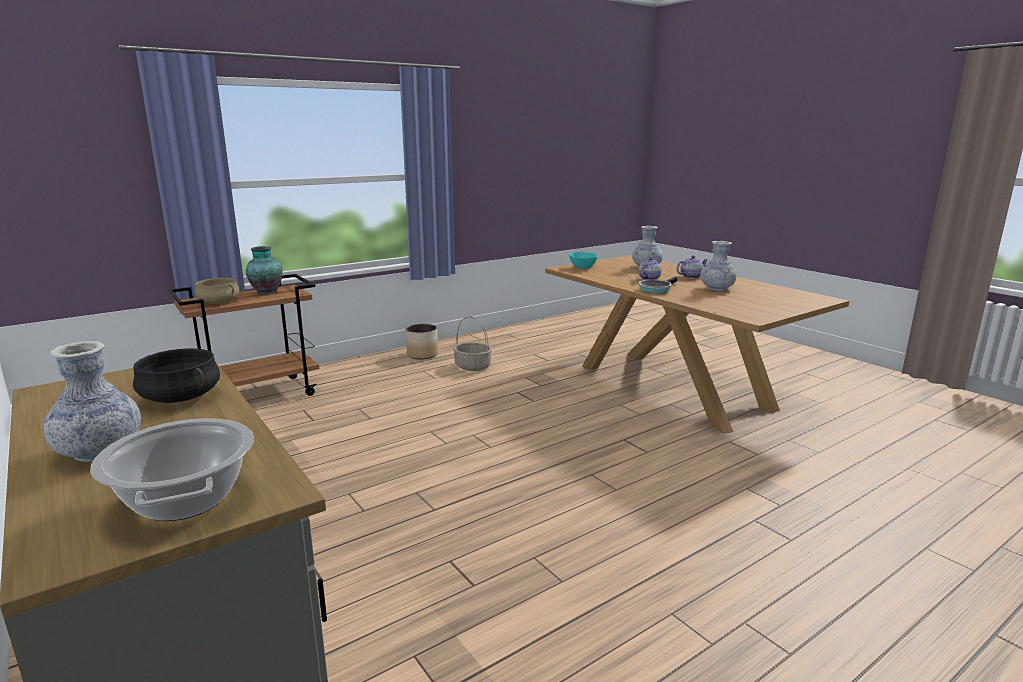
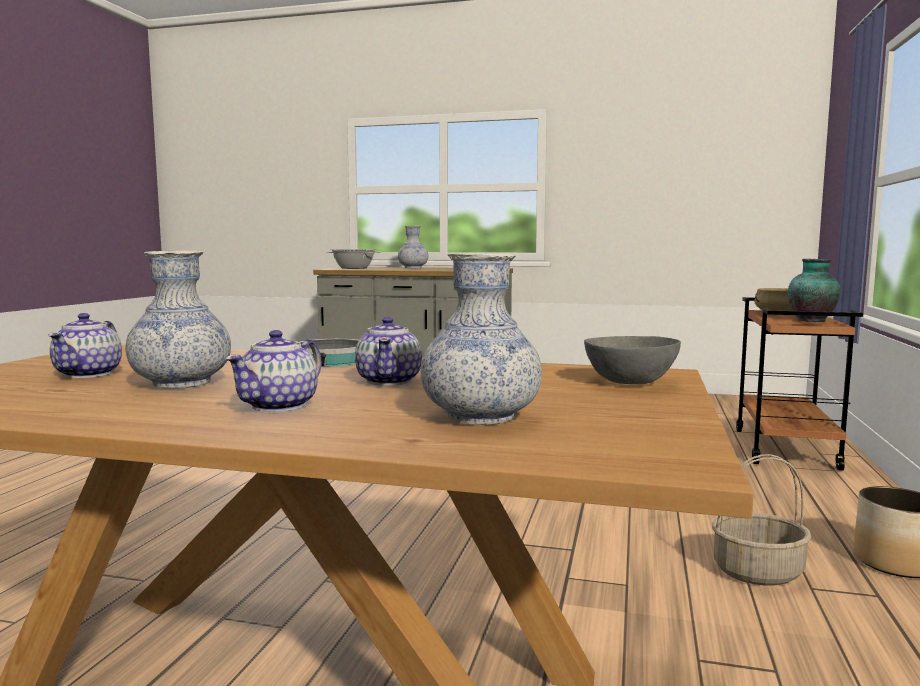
camera: 140 degrees right, 10 degrees down
(181, 397) = (441, 269): black cooking pot -> none
(582, 267) = (632, 383): turquoise bowl -> grey bowl
(752, 299) = (89, 374): none -> teapot

